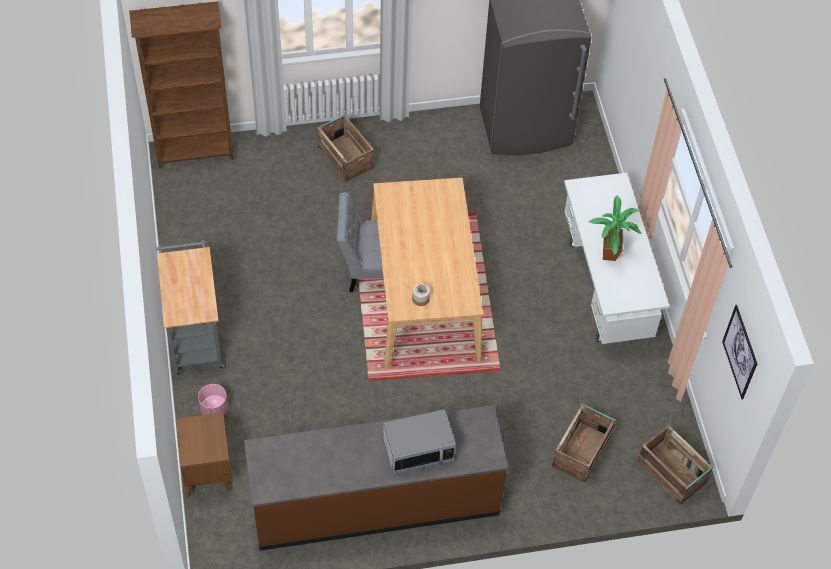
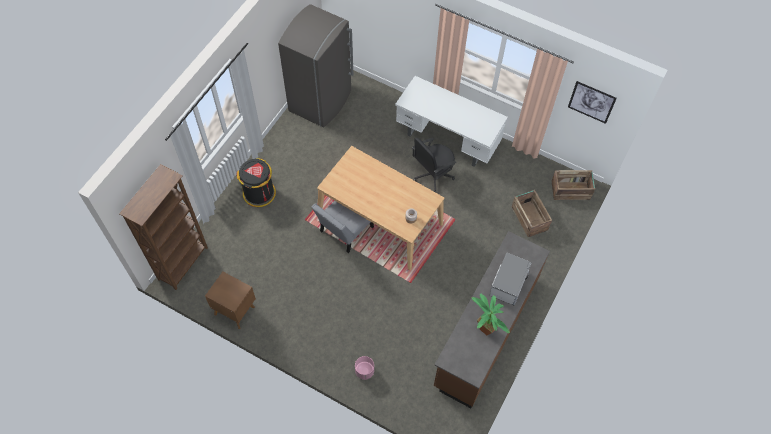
camera: 50 degrees left, 5 degrees up
(195, 334) = (307, 348): grey cart -> none
(207, 472) = (401, 402): brown nightstand -> brown nightstand (234, 310)
(345, 156) = (259, 193): crate -> black trash can
(539, 306) = (432, 175): none -> black office chair
(611, 252) = (456, 117): potted plant -> potted plant (485, 326)

